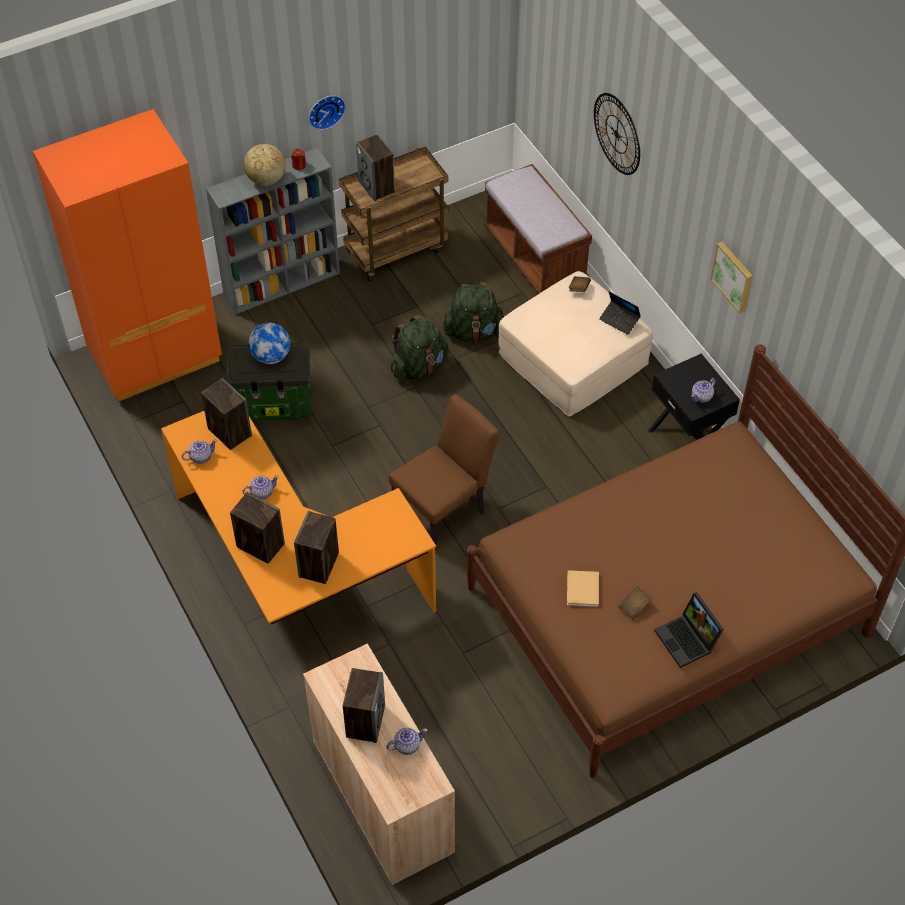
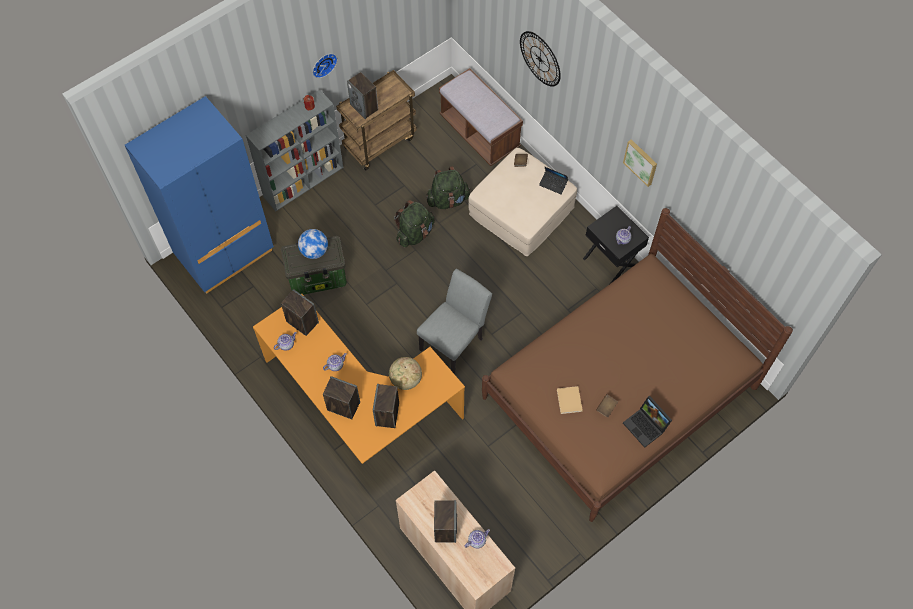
camera: 10 degrees left, 10 degrees up
(155, 356) = (224, 253): orange wardrobe -> blue wardrobe
(266, 180) = (288, 121): globe -> globe (405, 380)
(445, 509) = (455, 341): brown chair -> grey chair

